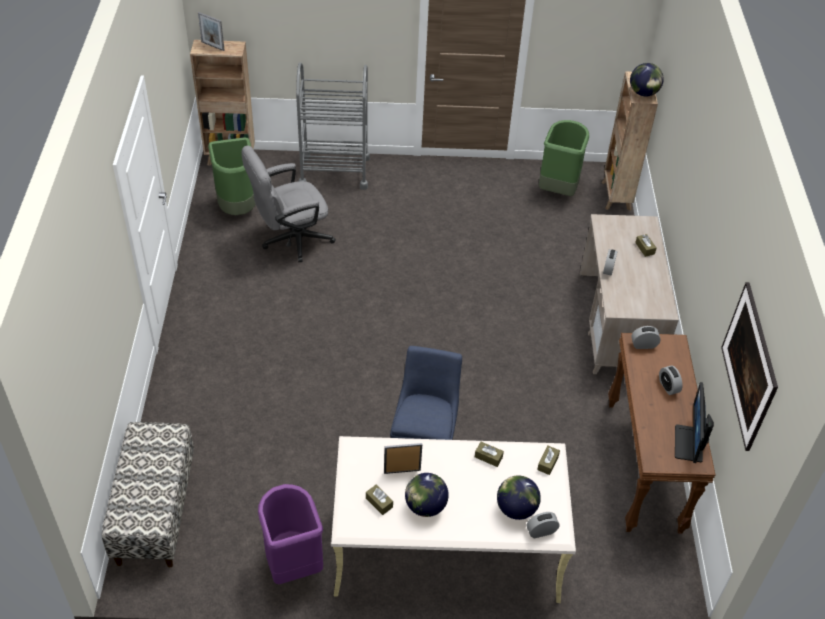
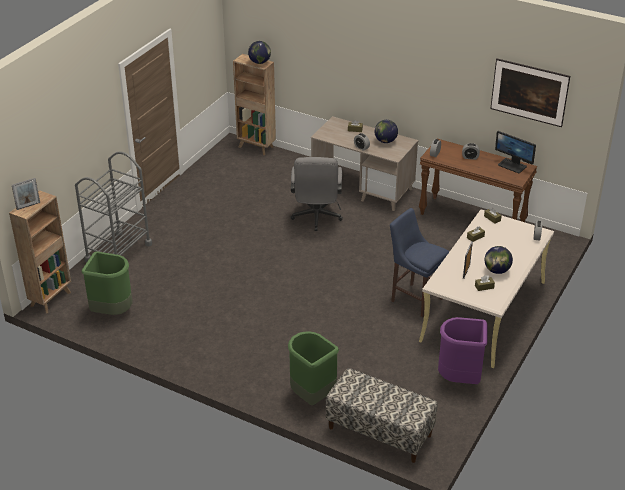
camera: 60 degrees left, 10 degrees down
(290, 240) = (172, 295): grey office chair -> grey office chair (316, 218)
(516, 509) = (517, 240): globe -> globe (385, 141)
(558, 189) = (229, 165): green trash can -> green trash can (311, 396)

